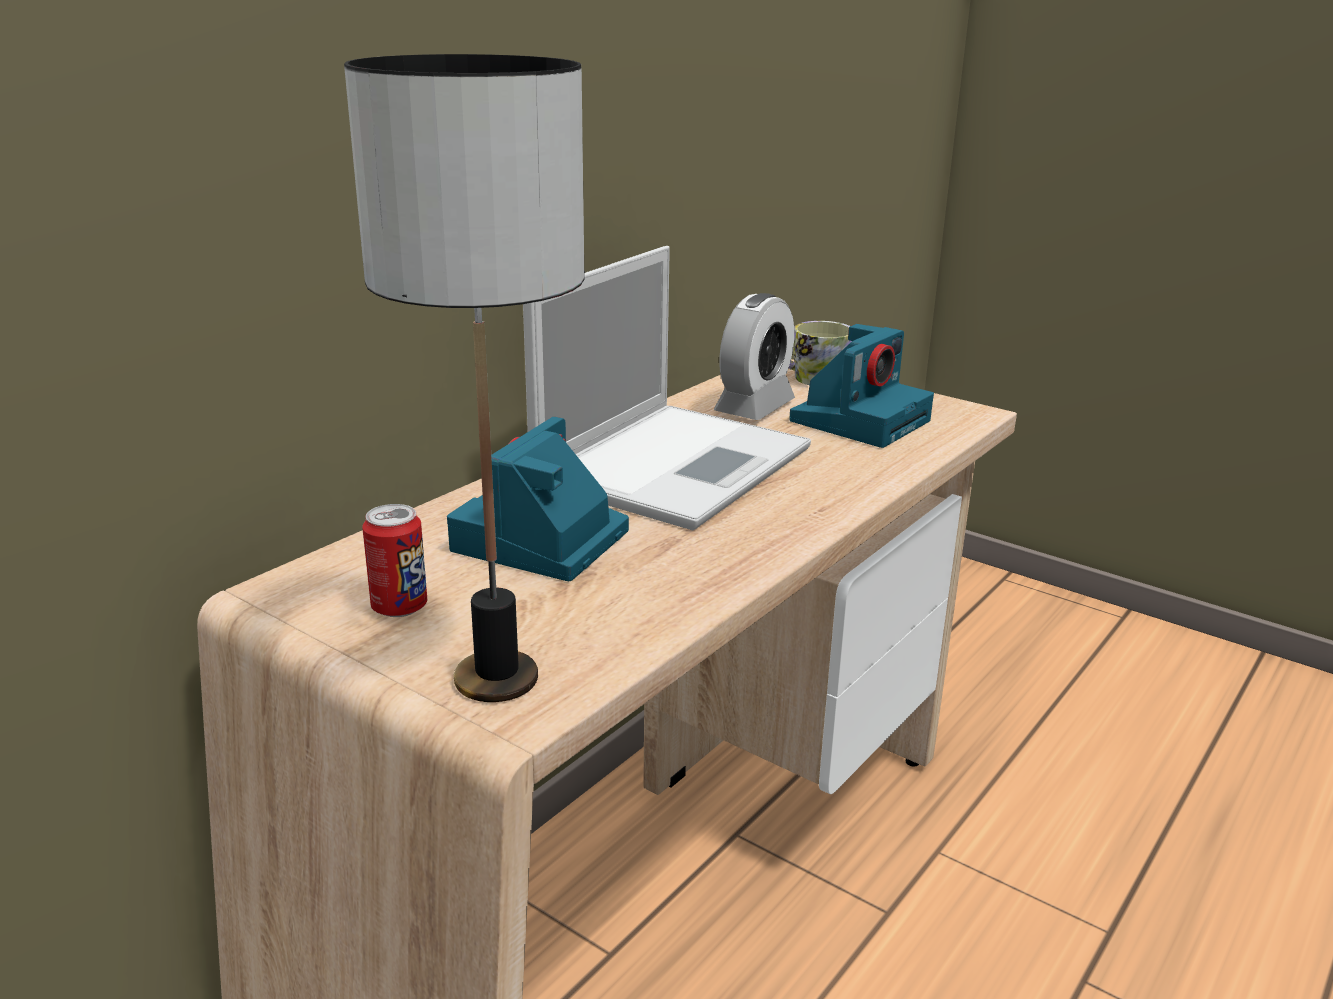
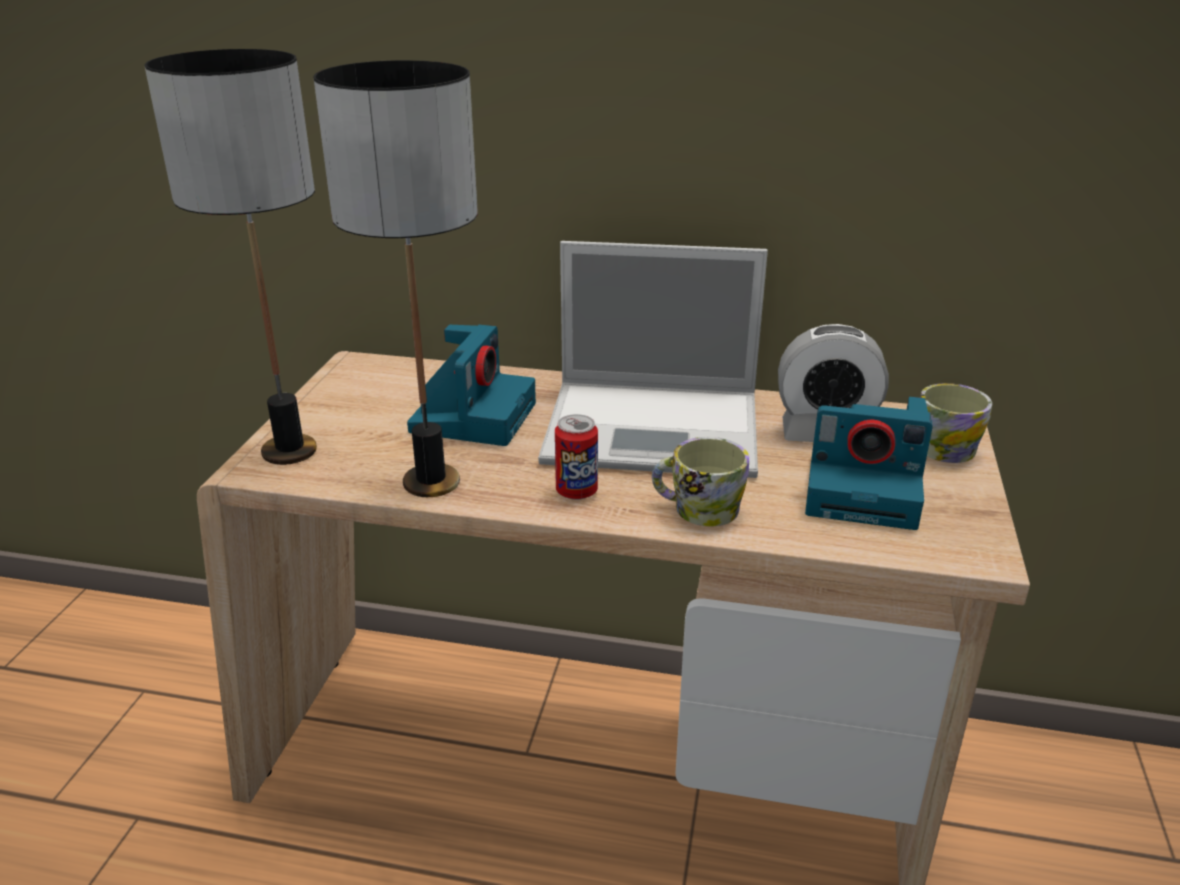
camera: 65 degrees right, 5 degrees up
(399, 607) = (356, 400): can -> can (576, 492)
(540, 542) = (473, 416): camera -> camera turned 105 degrees clockwise
(677, 596) = (429, 482): none -> table lamp
(841, 483) = (697, 509): none -> mug

